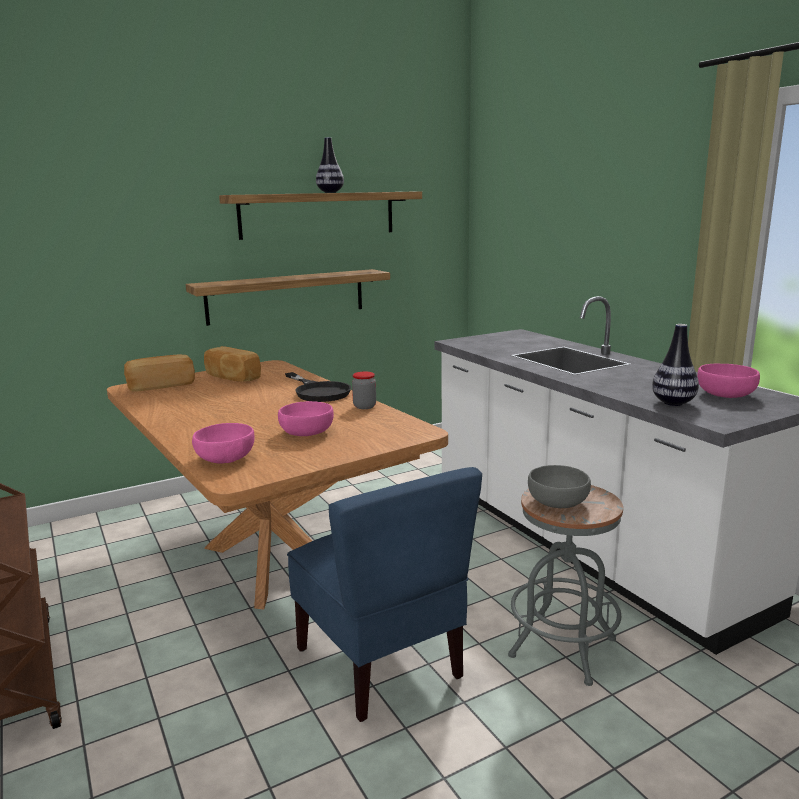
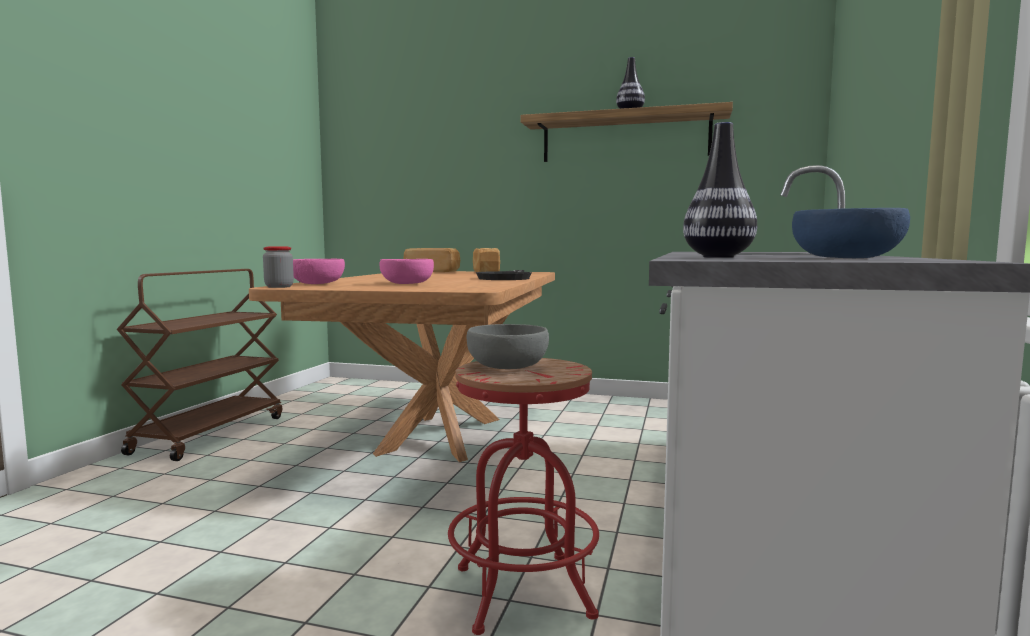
camera: 45 degrees right, 10 degrees down
(286, 296) = (585, 217): shelf -> none
(364, 406) = (502, 282): jar -> jar (279, 287)
(381, 662) = (366, 518): blue chair -> none
(562, 647) = (523, 592): grey stool -> red stool
(724, 394) = (844, 258): pink bowl -> blue bowl

